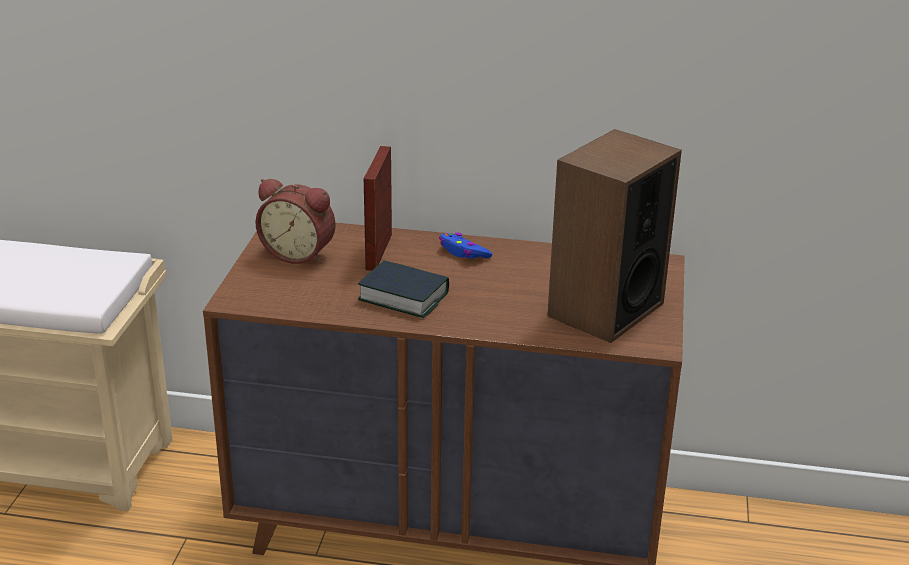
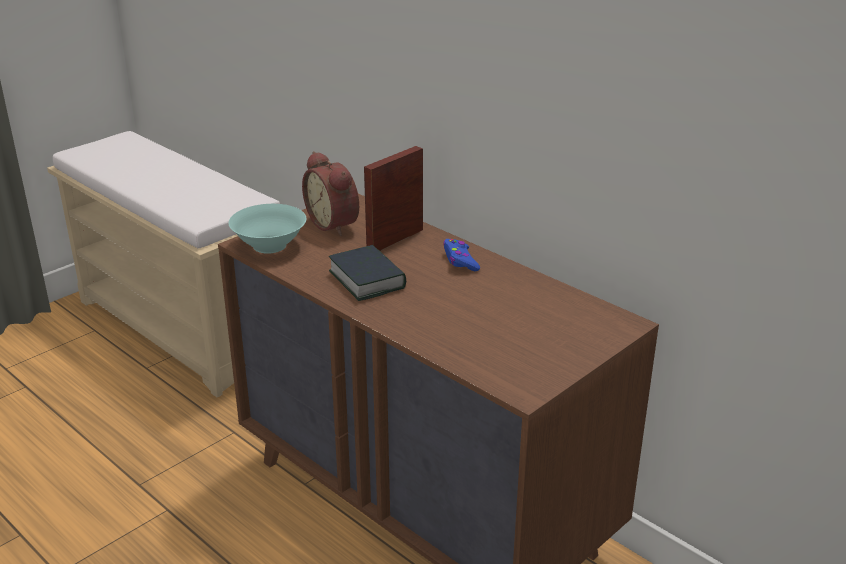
camera: 35 degrees right, 0 degrees up
(262, 295) = (269, 246): none -> turquoise bowl
(605, 309) = (517, 345): speaker -> none

